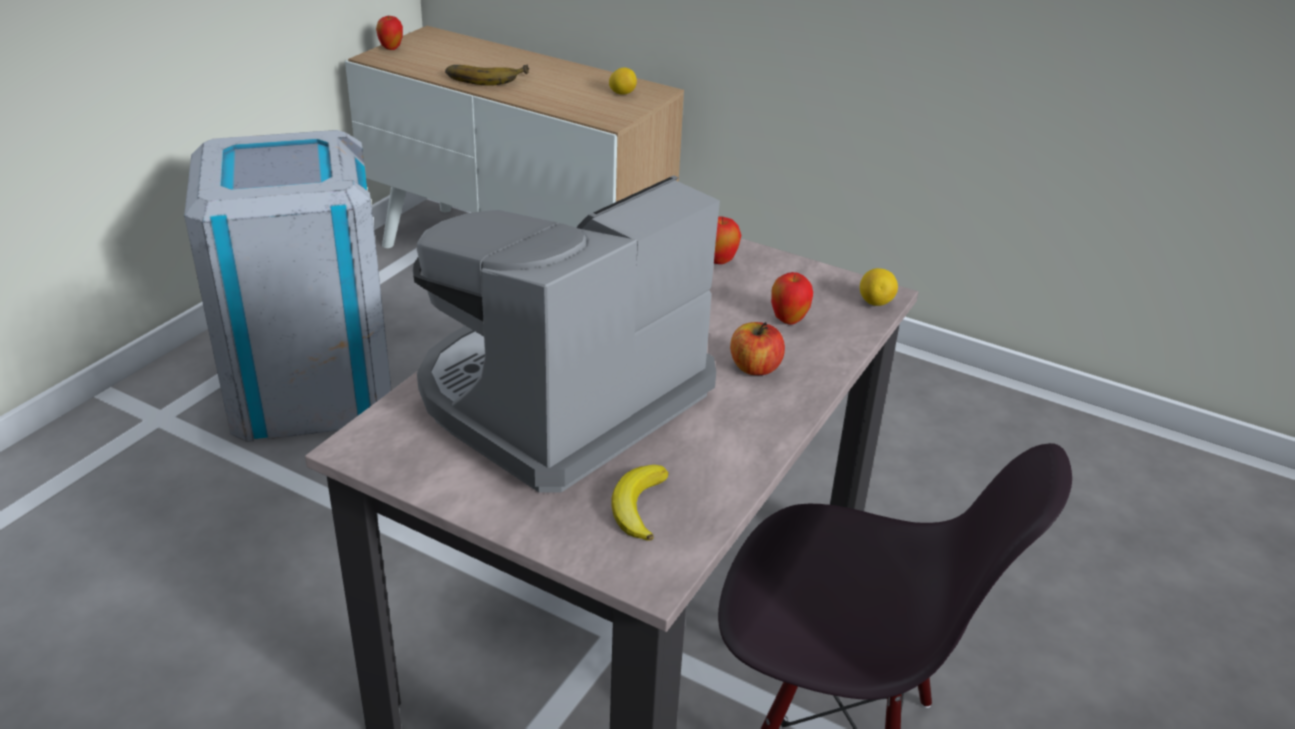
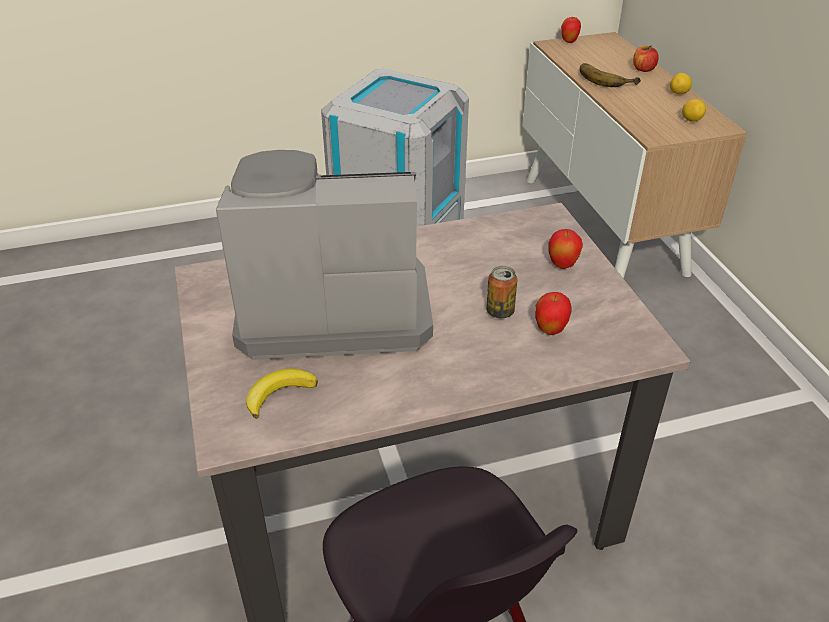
camera: 45 degrees right, 5 degrees up
(725, 326) = (500, 311): none -> can
(755, 367) = (477, 350): apple -> apple (643, 69)
(875, 303) = (638, 351): lemon -> lemon (679, 93)

